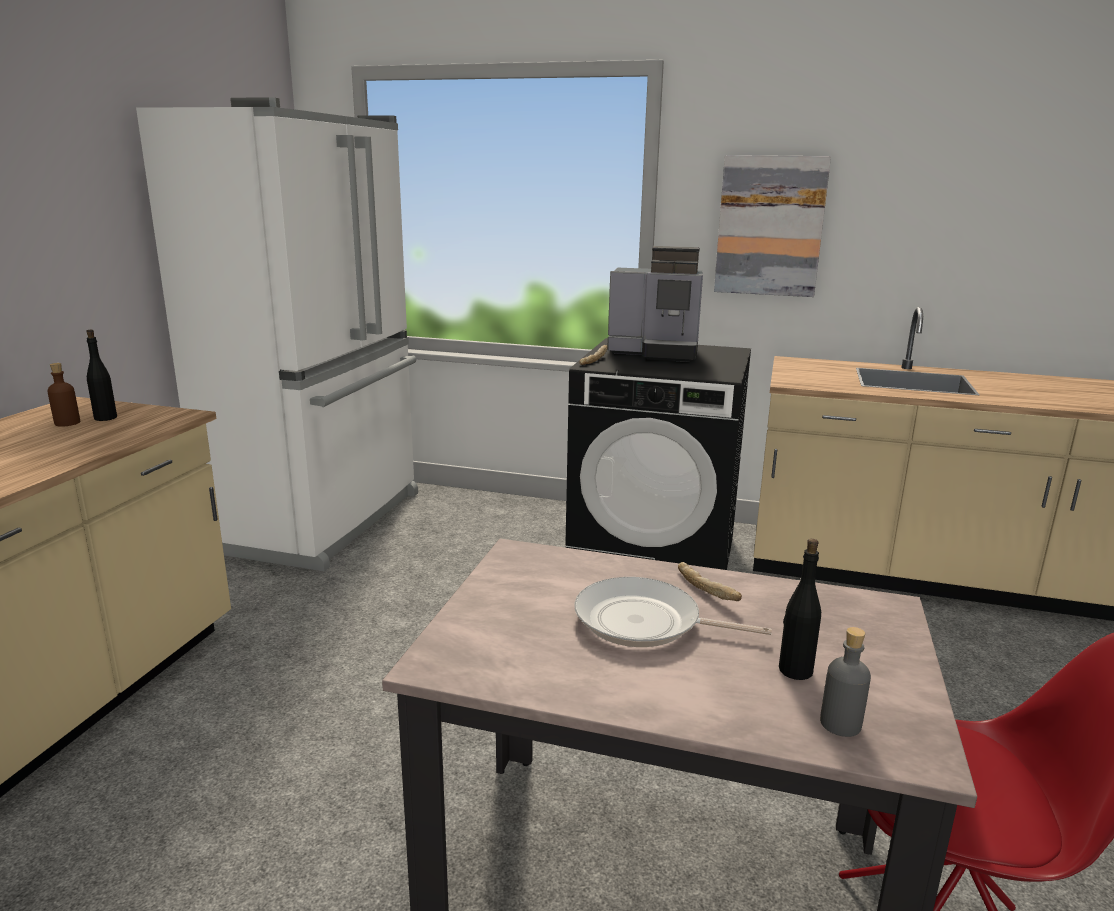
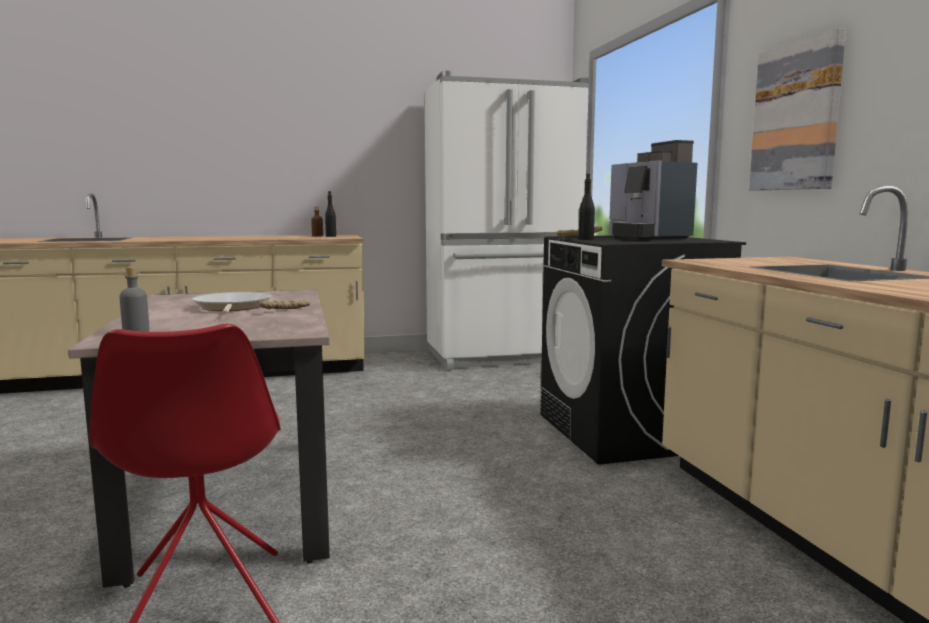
camera: 60 degrees right, 10 degrees down
(795, 670) = (193, 324): black bottle -> black bottle (586, 239)

